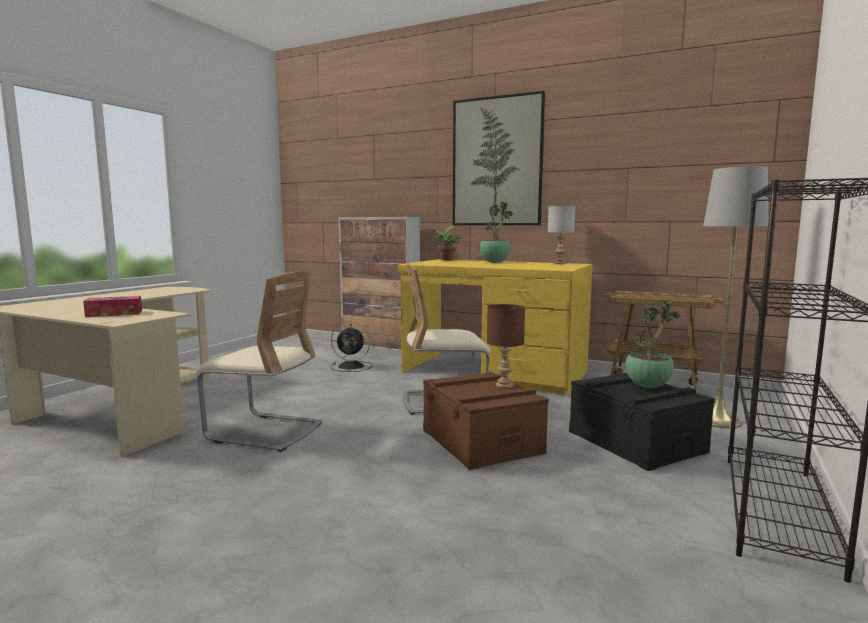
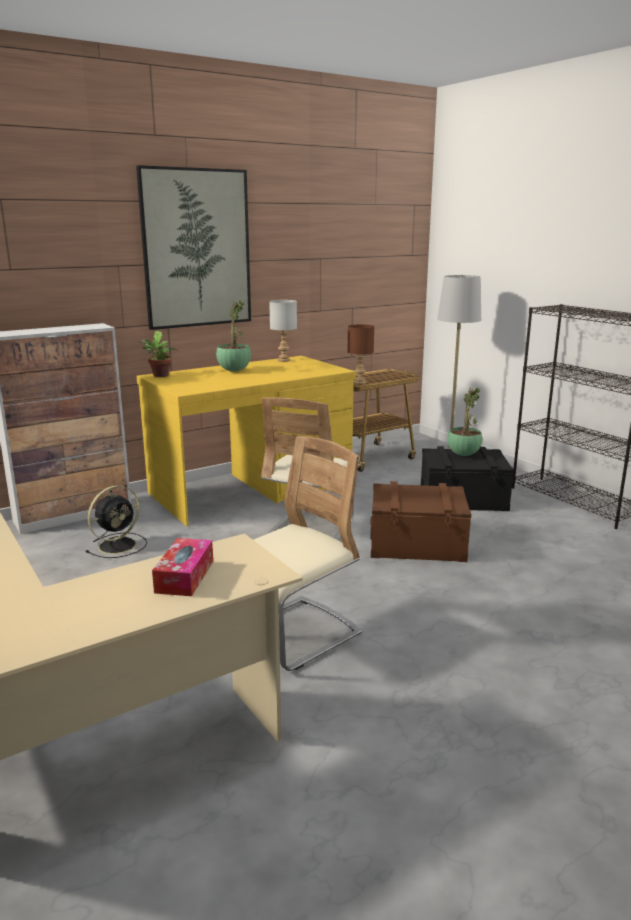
camera: 60 degrees left, 10 degrees up
(503, 386) = (418, 490): brown table lamp -> brown table lamp (359, 383)

